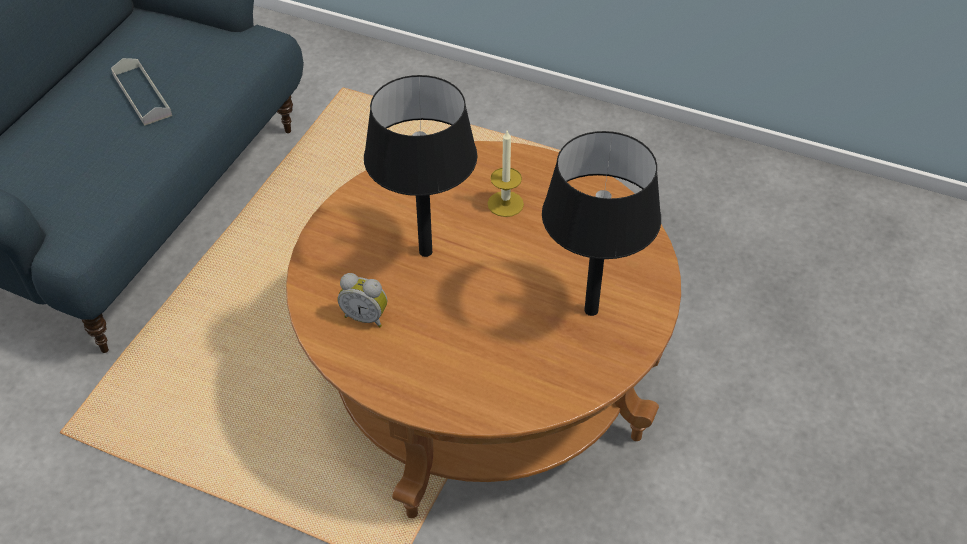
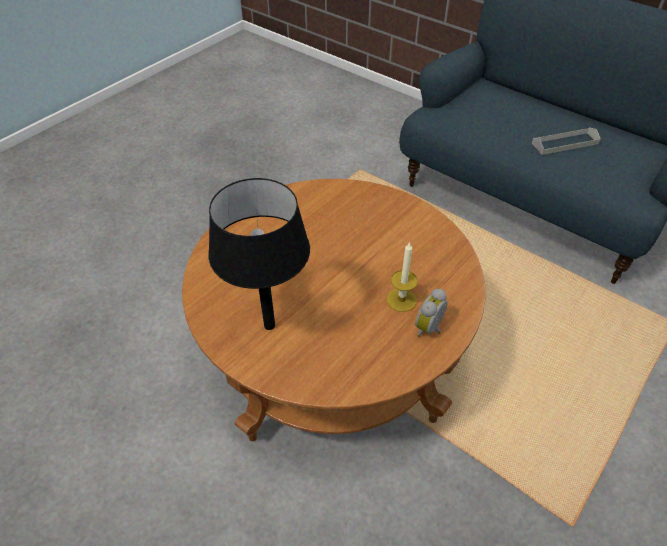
camera: 105 degrees right, 0 degrees up
(366, 316) = (313, 208): alarm clock -> alarm clock (430, 329)
(425, 251) = (363, 245): black table lamp -> none

